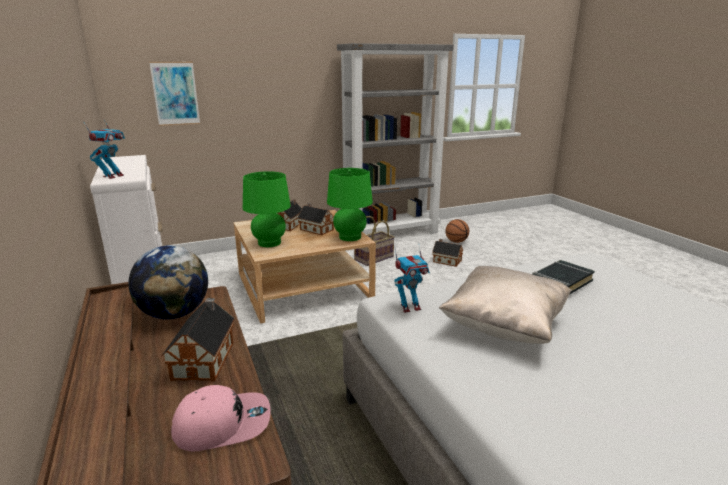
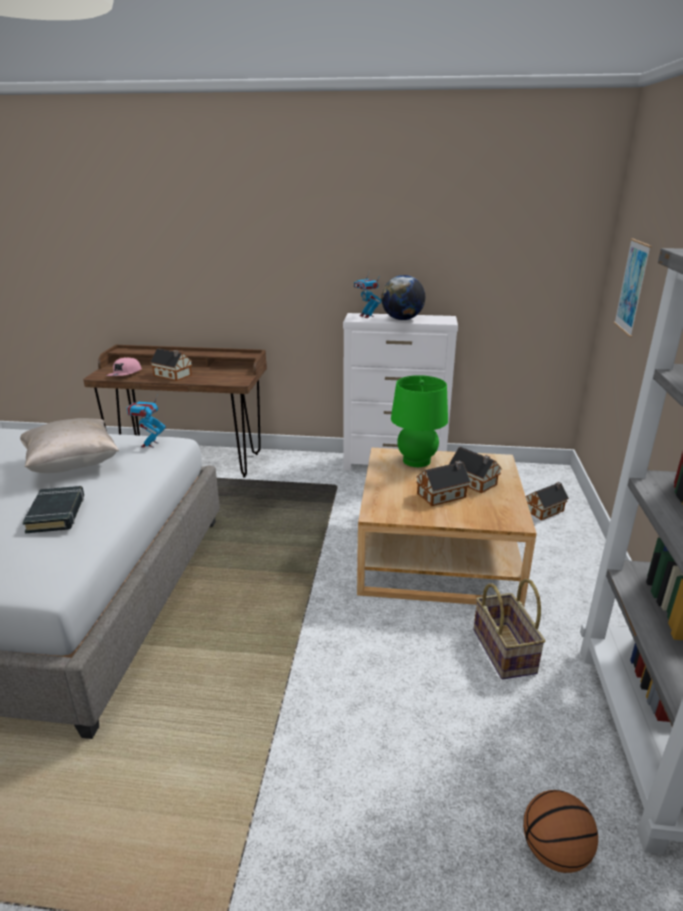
camera: 120 degrees right, 5 degrees up
(175, 314) = (228, 374): globe -> globe (402, 319)
(350, 237) = (393, 509): green table lamp -> none
(446, 261) = (440, 749): toy house -> toy house (545, 510)

